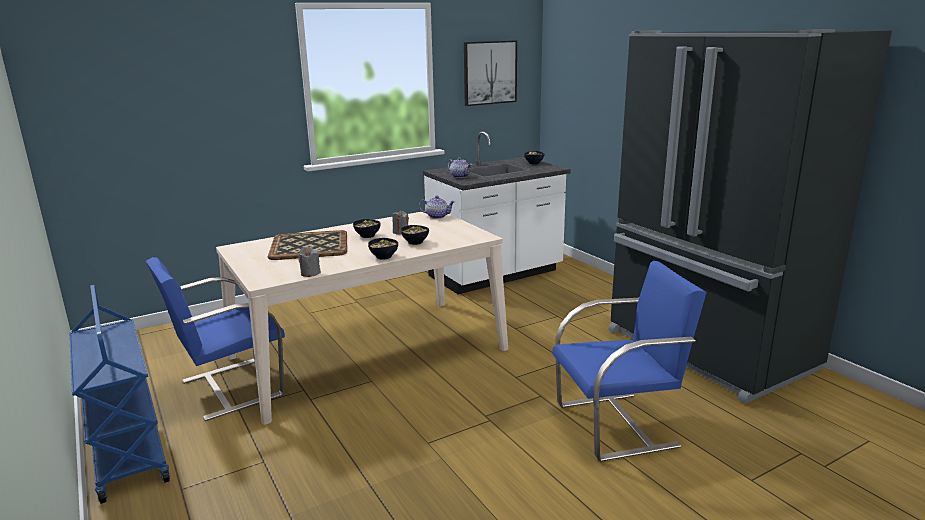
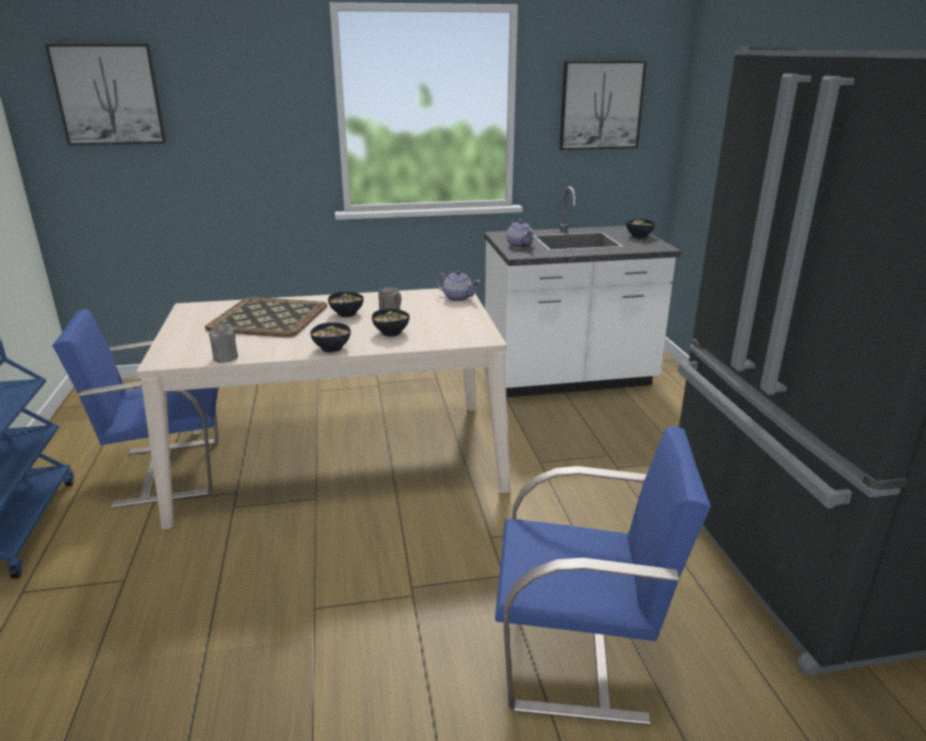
camera: 20 degrees right, 5 degrees up
(113, 80) = (109, 95): none -> picture

